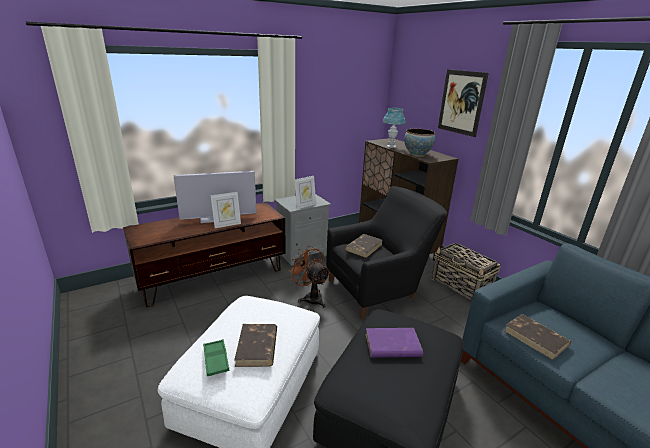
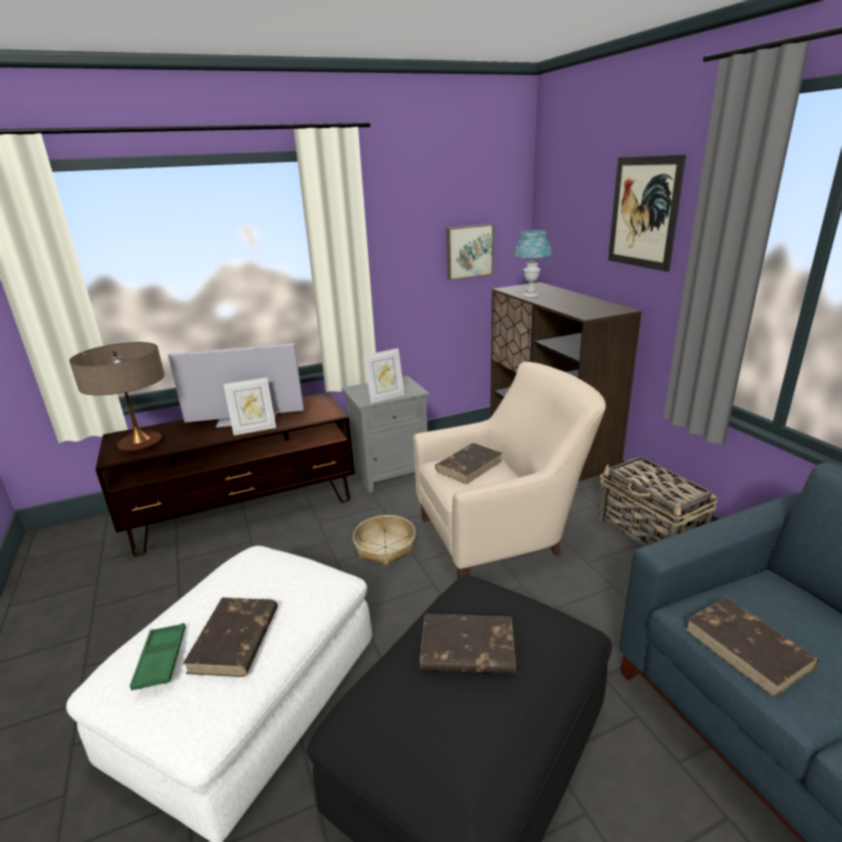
camera: 10 degrees right, 0 degrees up
(153, 233) = (140, 444): none -> table lamp
(310, 297) = (385, 547): brown fan -> basket
(351, 117) = (469, 251): none -> picture
(379, 289) = (503, 535): black armchair -> beige armchair
(392, 345) = (466, 648): purple book -> brown book
(417, 154) = (570, 306): bowl -> none

